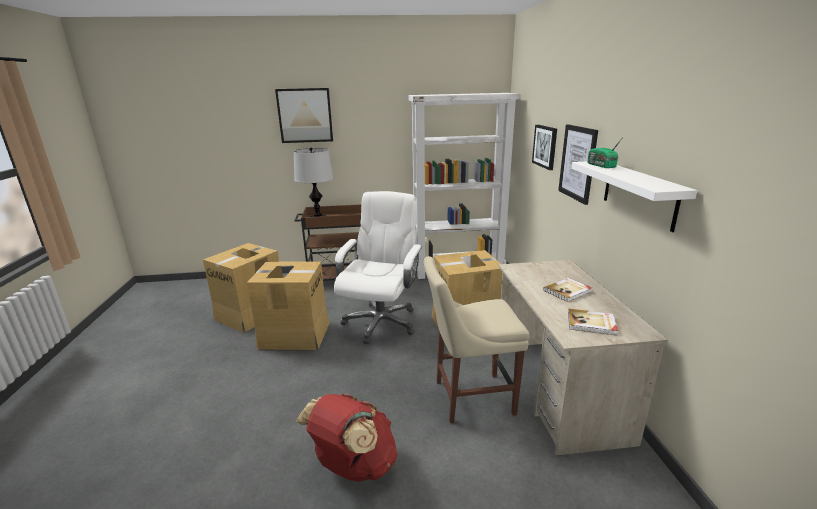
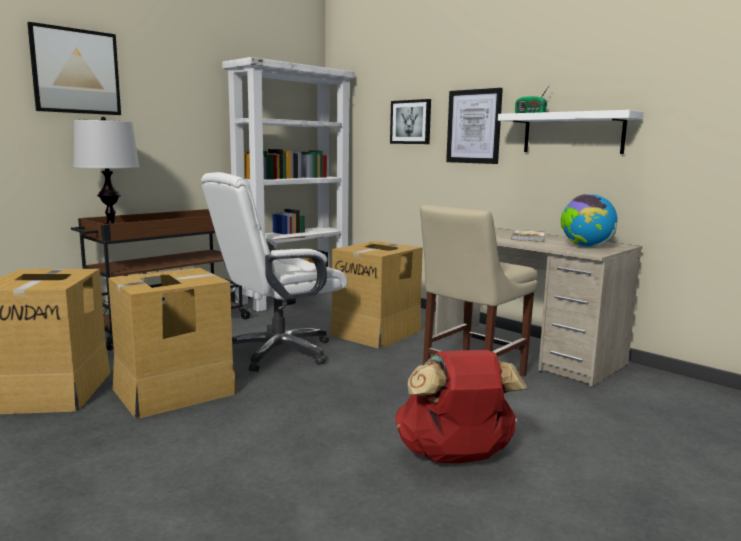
camera: 40 degrees left, 10 degrees down
(381, 322) = (278, 352): white office chair -> white office chair turned 105 degrees counterclockwise
(591, 323) = (586, 247): book -> globe

